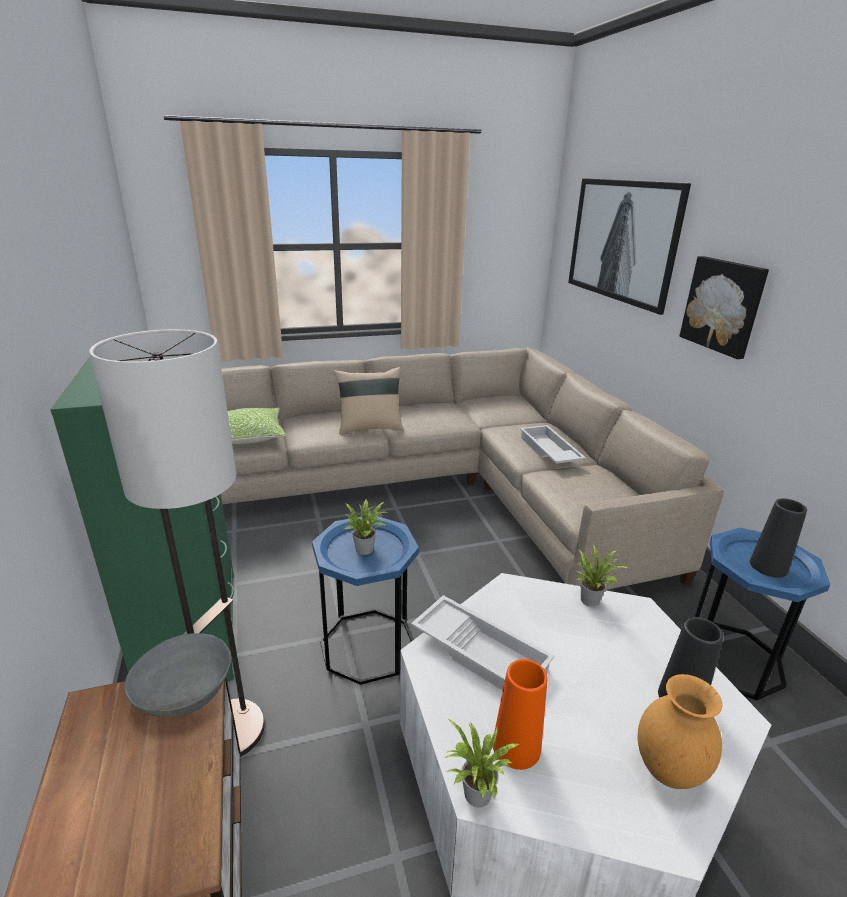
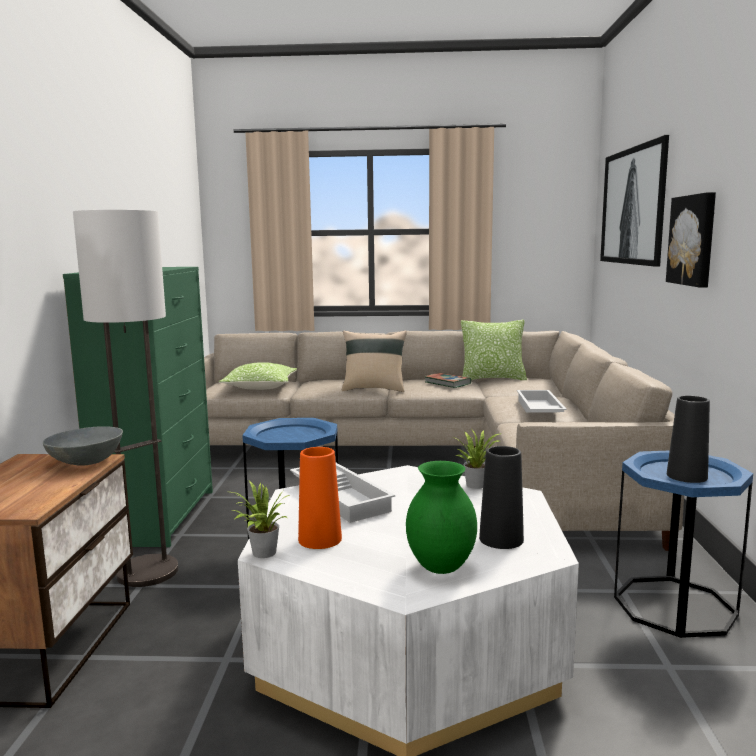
camera: 20 degrees right, 15 degrees down
(367, 549) = (293, 435): potted plant -> none
(437, 413) = (447, 383): none -> book
(471, 400) = (492, 379): none -> pillow
(667, 770) = (440, 567): brown vase -> green vase

